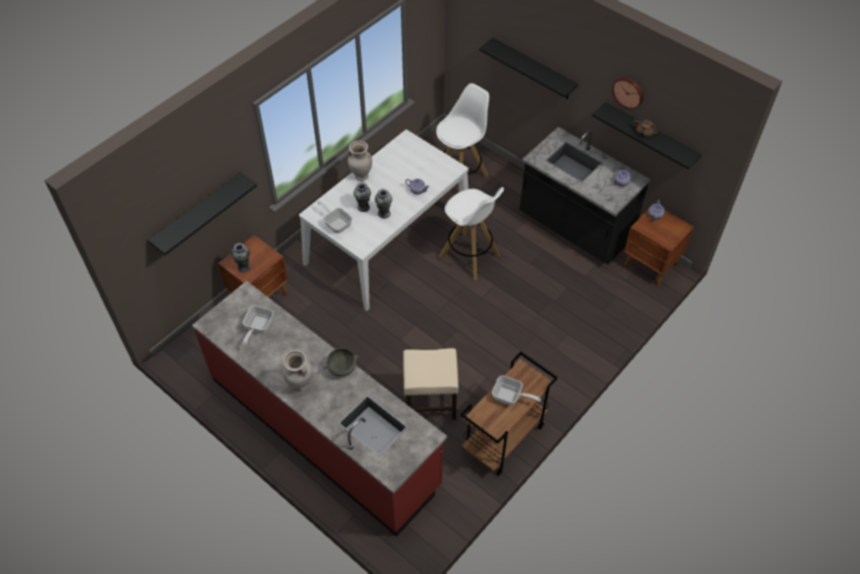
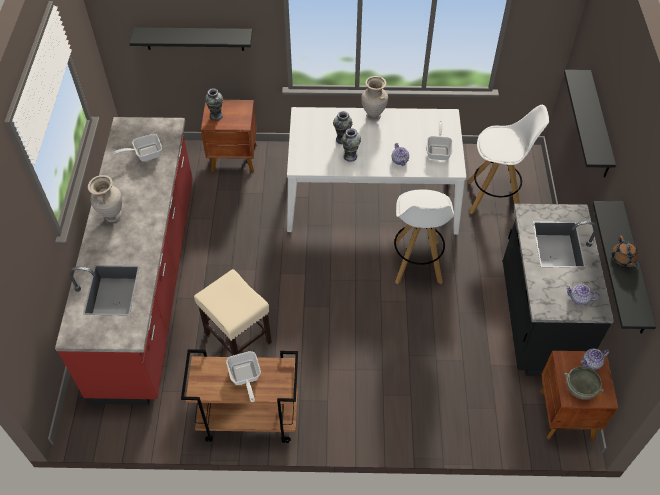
camera: 50 degrees right, 0 degrees up
(336, 223) = (307, 134): frying pan -> frying pan (438, 150)
(342, 368) = (152, 231): grey bowl -> grey bowl (580, 388)
(628, 92) = (640, 202): wall clock -> none

